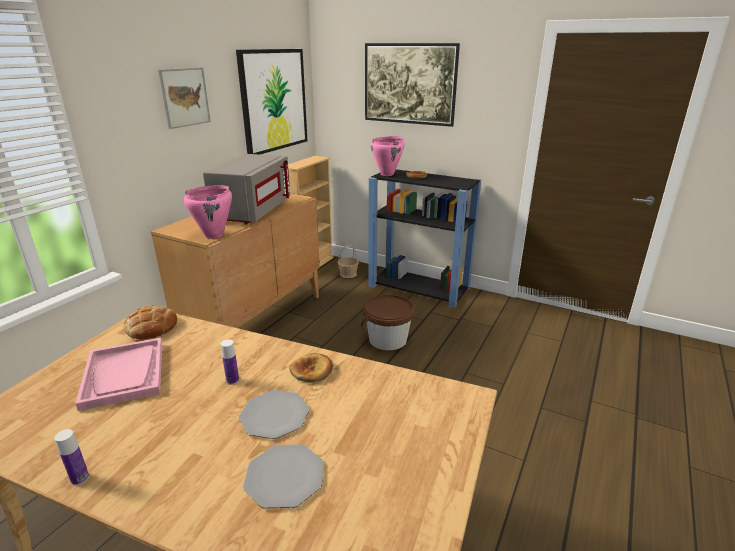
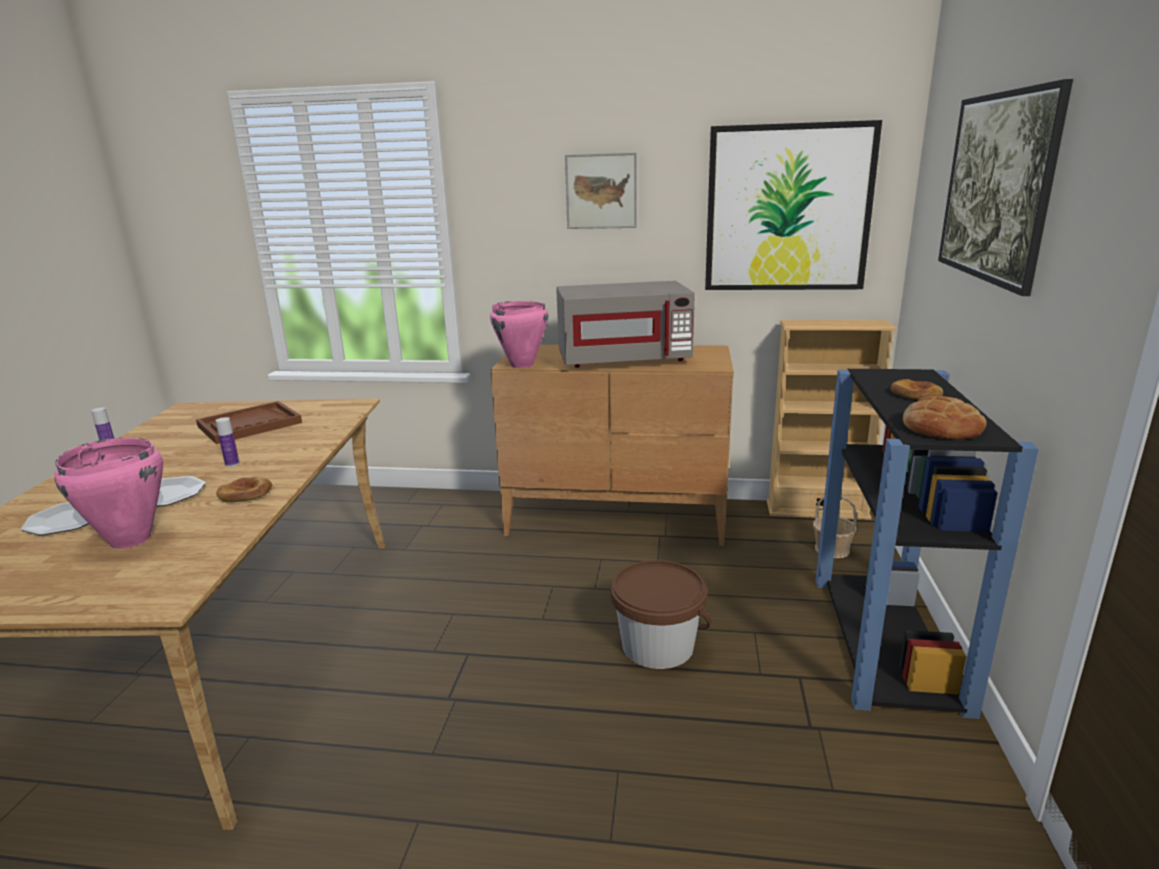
camera: 70 degrees right, 5 degrees down
(124, 374) = (249, 425): pink tray -> brown tray
(151, 327) = (335, 411): bread -> bread (941, 428)
(387, 174) = (885, 375): pink cooking pot -> pink cooking pot (130, 540)

